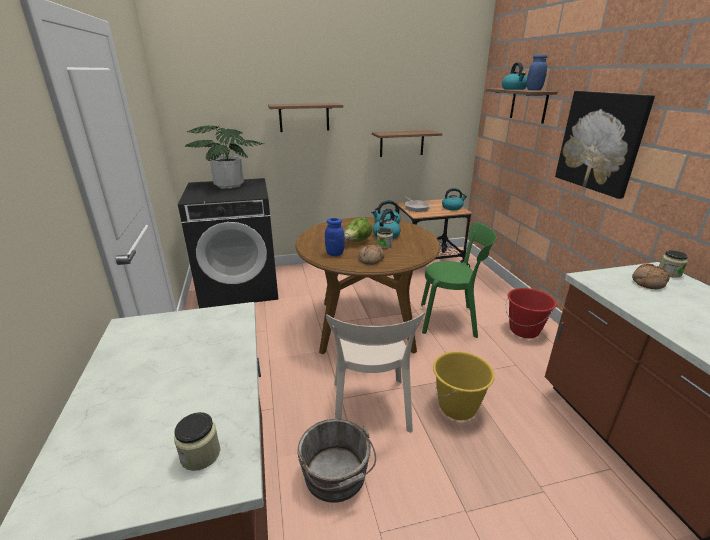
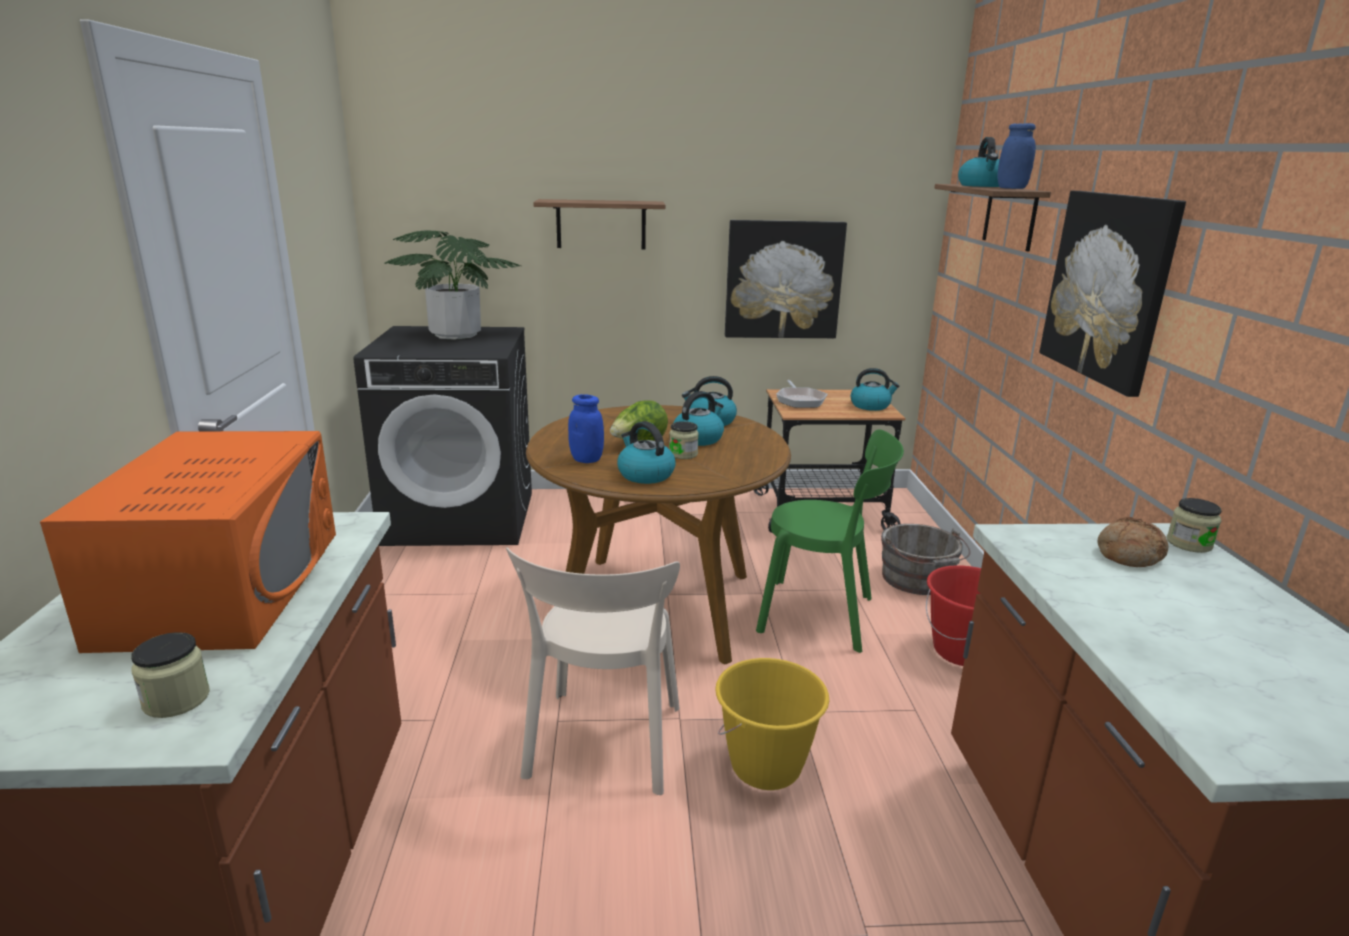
camera: 10 degrees right, 5 degrees down
(183, 365) = (225, 586): none -> orange microwave
(336, 477) = (495, 845): grey bucket -> grey bucket (918, 580)
(371, 260) = (645, 474): bread -> kettle
(402, 143) = (783, 280): shelf -> picture

